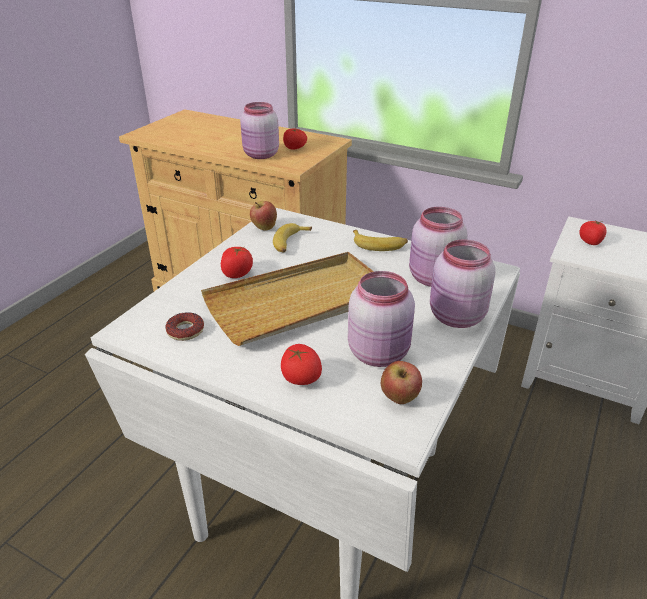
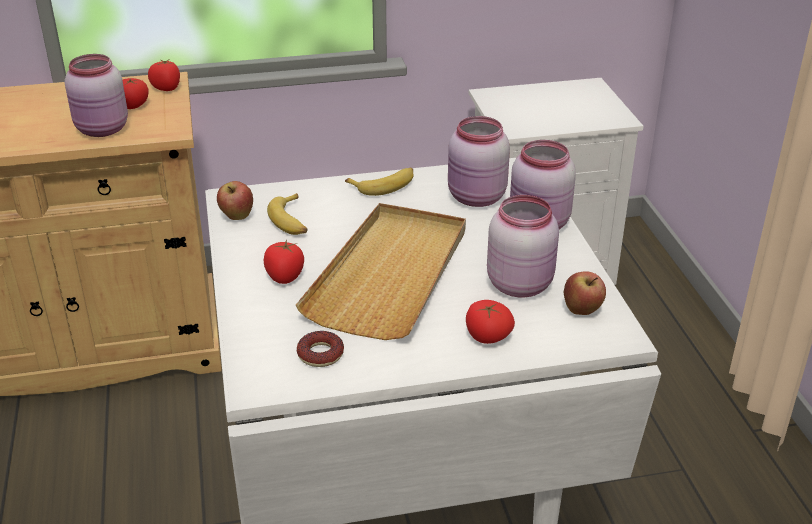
camera: 40 degrees left, 0 degrees up
(590, 242) = (516, 110): tomato -> tomato (166, 88)

